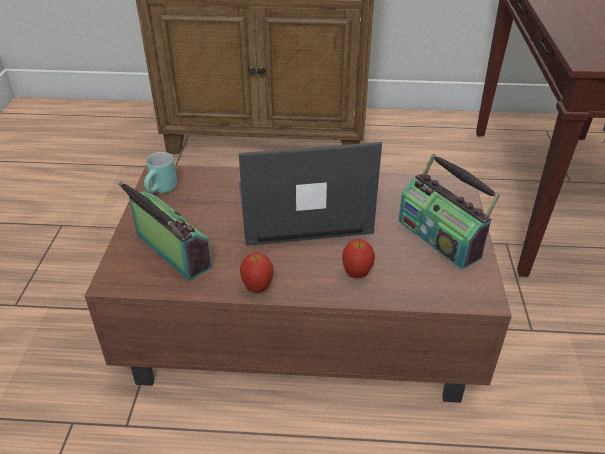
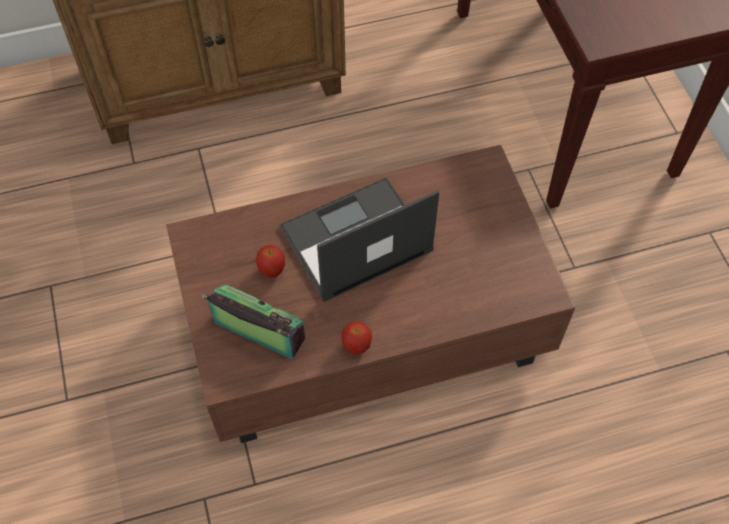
camera: 20 degrees left, 20 degrees up
(162, 191) = (205, 257): turquoise mug -> none
(357, 274) = (436, 303): apple -> apple (272, 271)
(440, 238) = (493, 237): radio -> none

